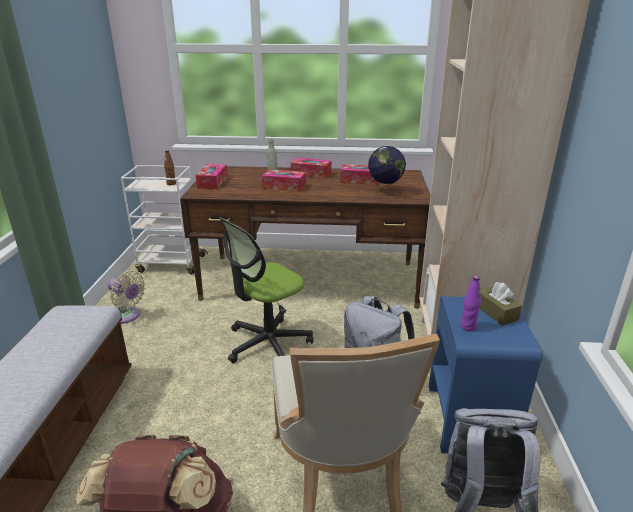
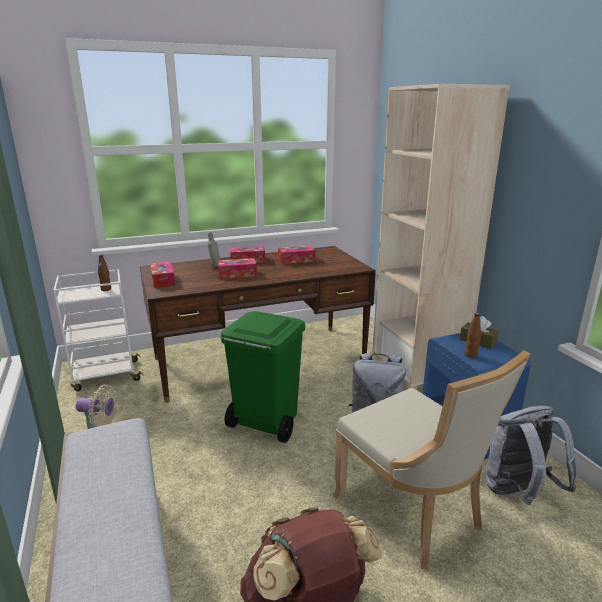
camera: 25 degrees left, 5 degrees down
(268, 344) = (265, 423): office chair -> green trash can
(385, 192) = (327, 266): globe -> none
(468, 327) = (471, 355): purple bottle -> brown bottle

